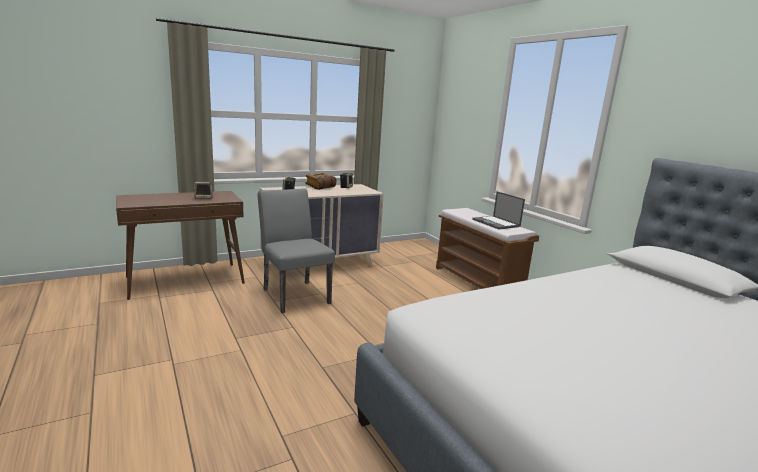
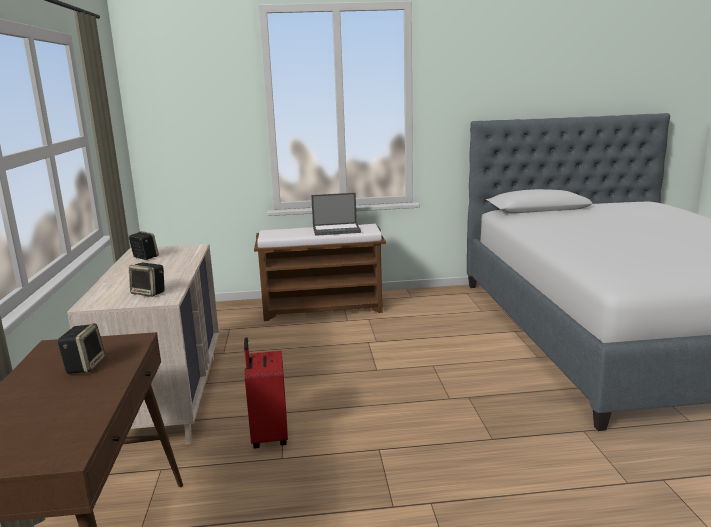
camera: 65 degrees left, 0 degrees up
(294, 294) = (268, 436): grey chair -> red suitcase
(320, 187) = (124, 271): book -> none

